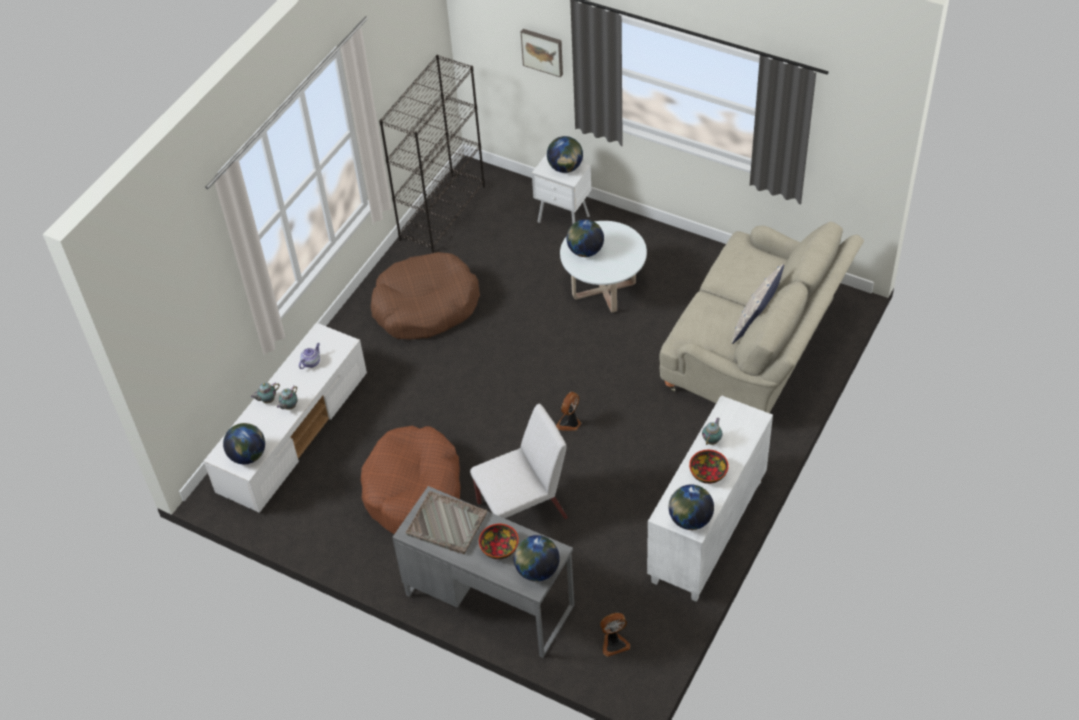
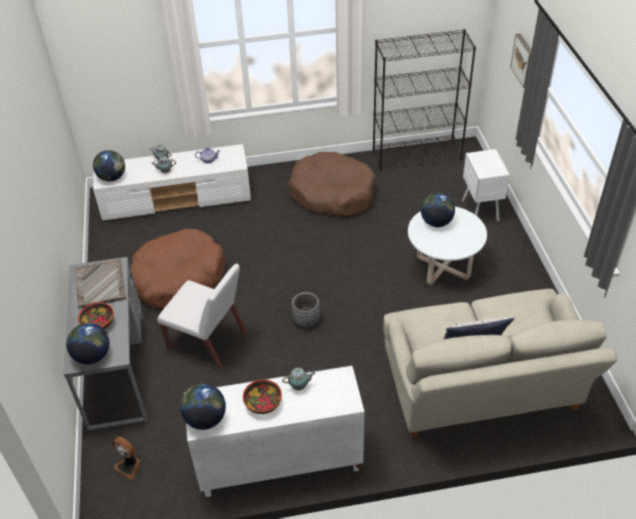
camera: 50 degrees right, 5 degrees down
(565, 168) = (490, 165): globe -> none
(570, 423) = (306, 321): fan -> grey planter

